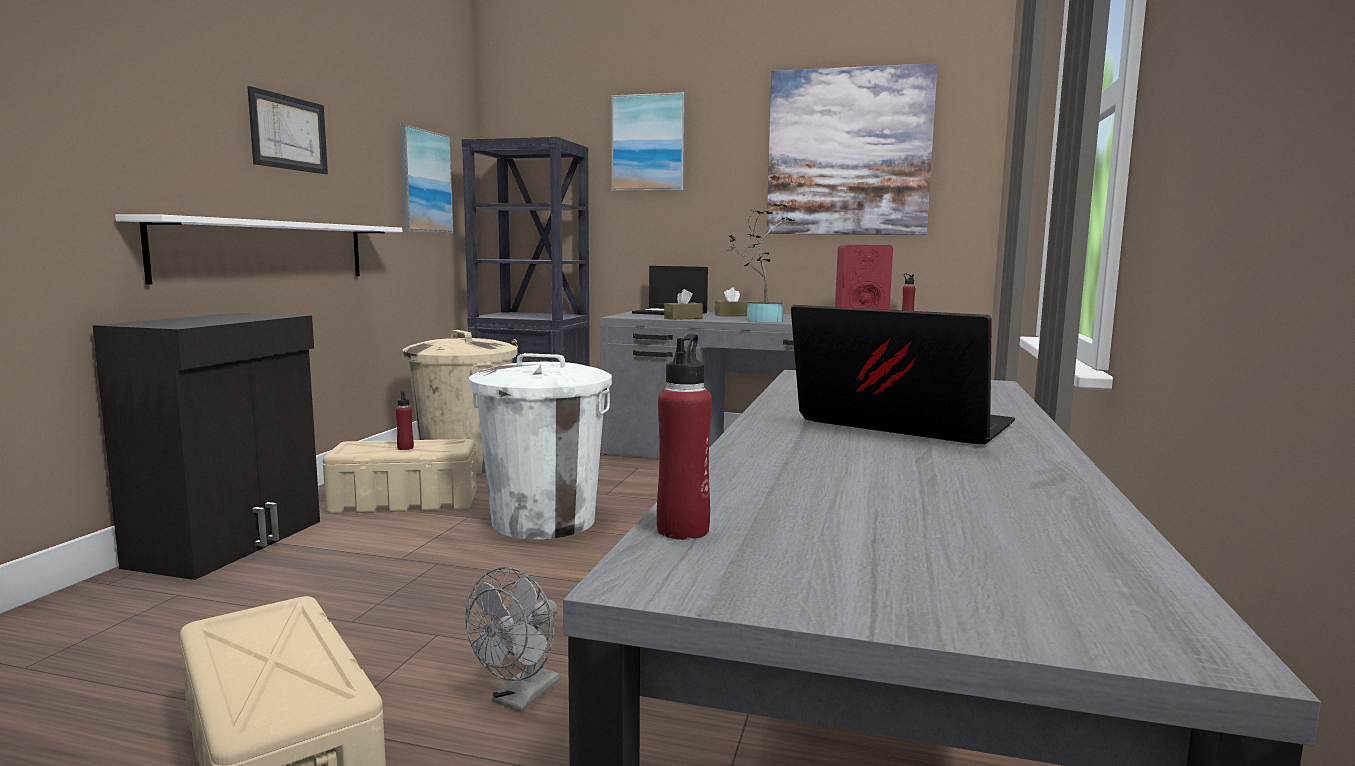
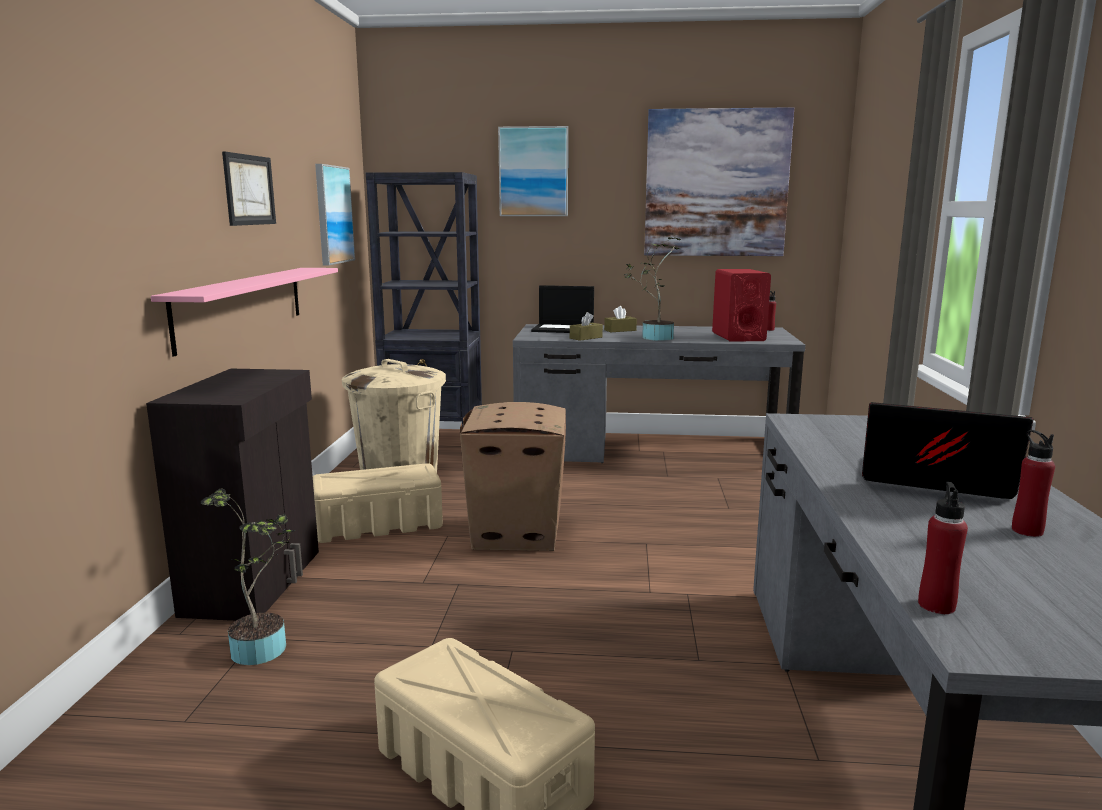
camera: 10 degrees left, 5 degrees up
(176, 603) = (263, 646): none -> potted plant
(267, 251) = (242, 305): white shelf -> pink shelf
(405, 448) = (380, 478): red bottle -> red bottle (1027, 531)
(520, 698) = (620, 697): grey fan -> none
(544, 521) = (516, 534): white trash can -> cardboard box

